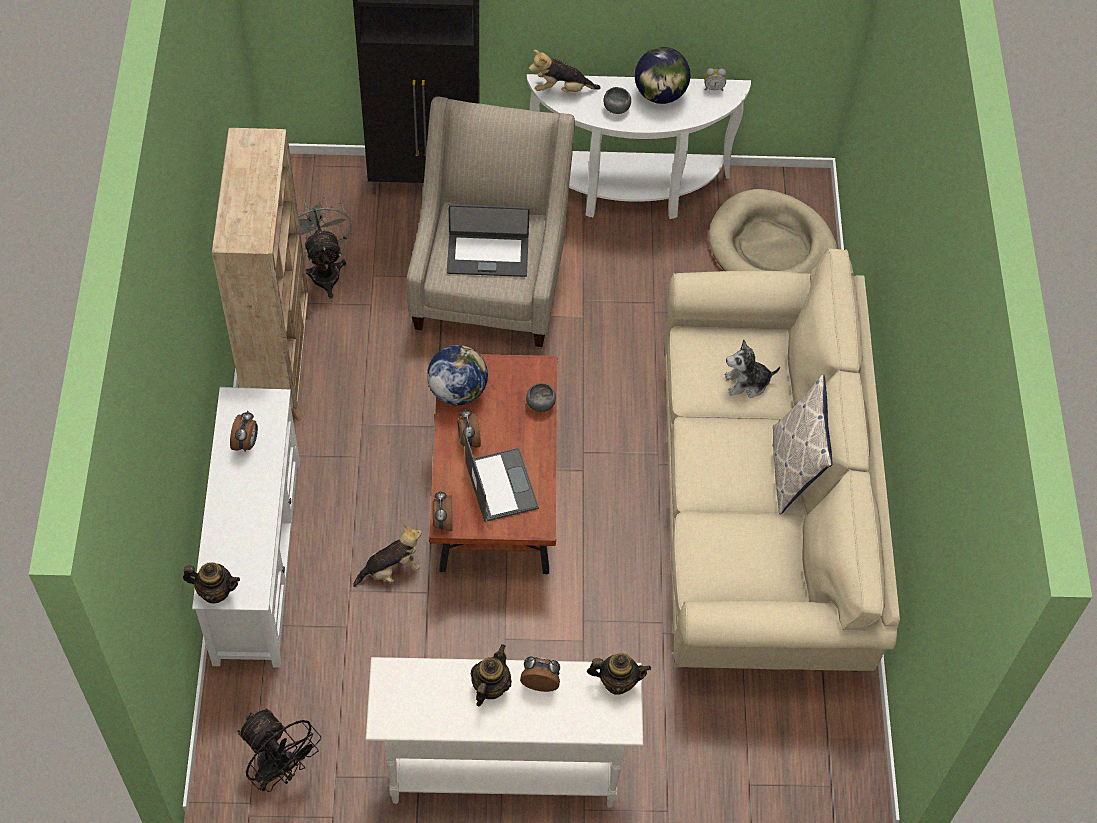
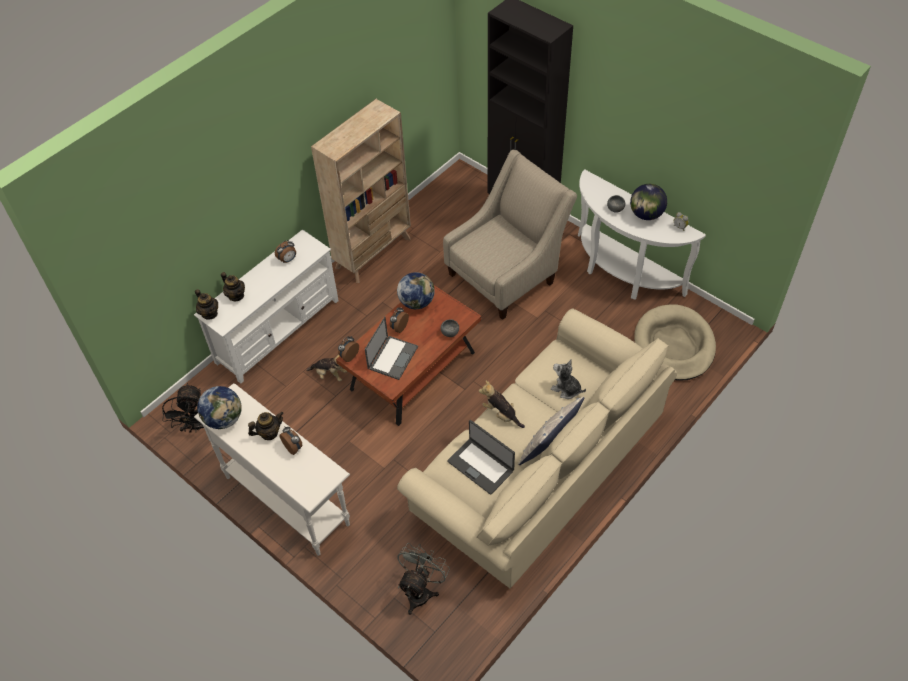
camera: 45 degrees right, 5 degrees down
(323, 270) = (433, 224): grey fan -> grey fan (421, 590)
(411, 712) = (224, 419): none -> globe
(487, 254) = (494, 249): laptop -> laptop (481, 465)
(561, 89) = (595, 185): plush toy -> plush toy (501, 414)
(617, 681) = (328, 473): teapot -> teapot (236, 295)

